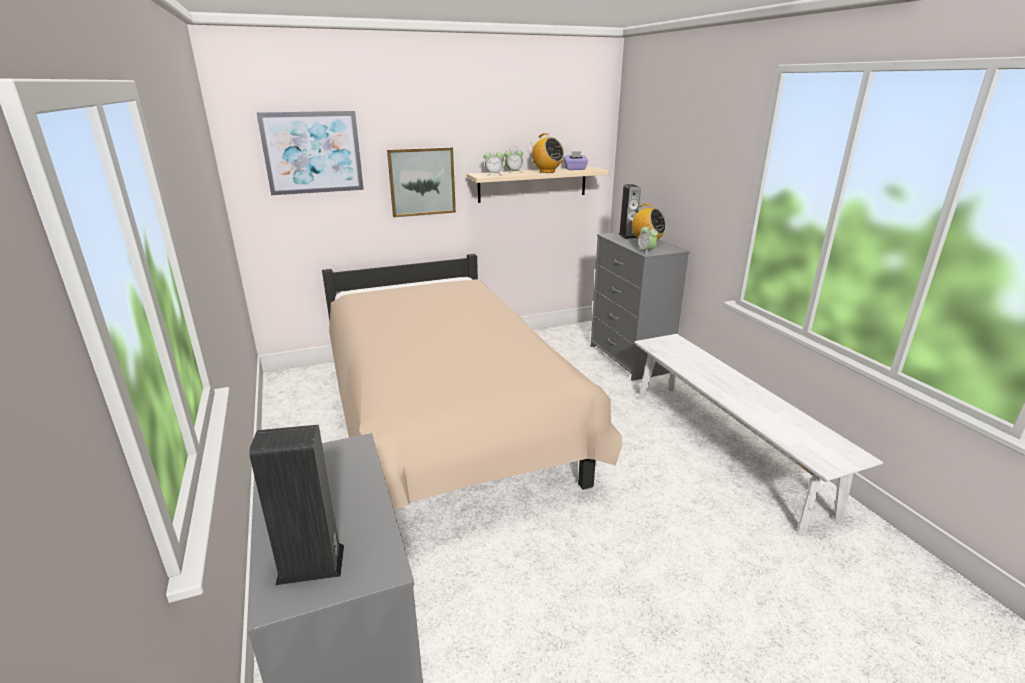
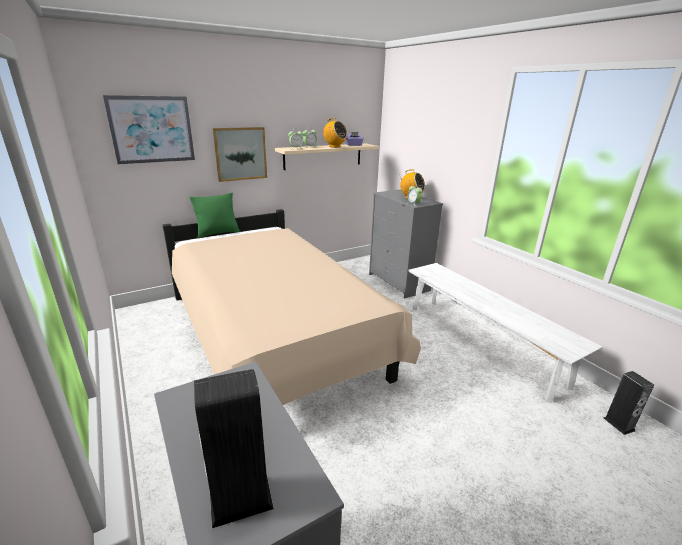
camera: 10 degrees left, 0 degrees up
(389, 283) = (217, 233): none -> green pillow
(627, 236) = (395, 193): speaker -> speaker (619, 424)

